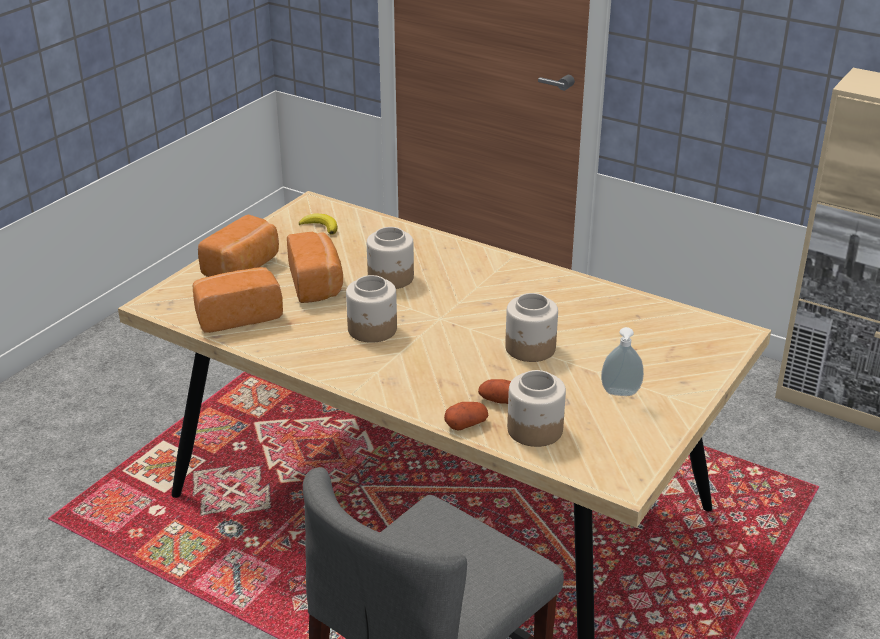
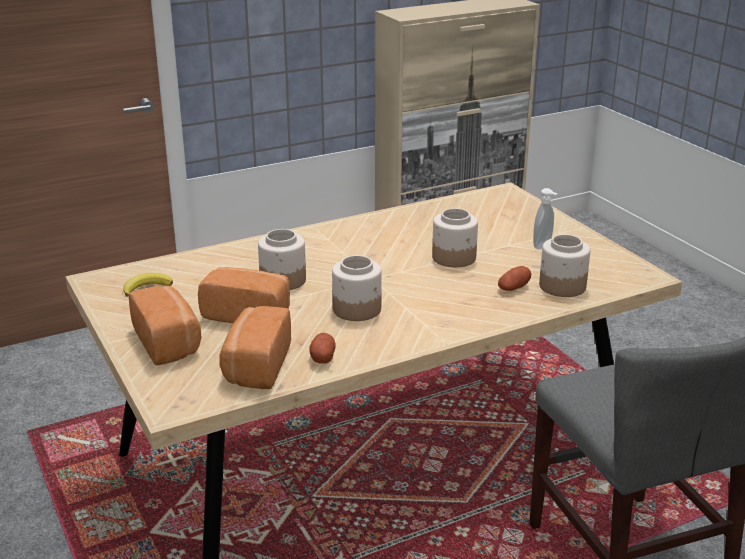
camera: 60 degrees left, 5 degrees down
(466, 424) = (533, 309): potato -> potato (322, 357)

